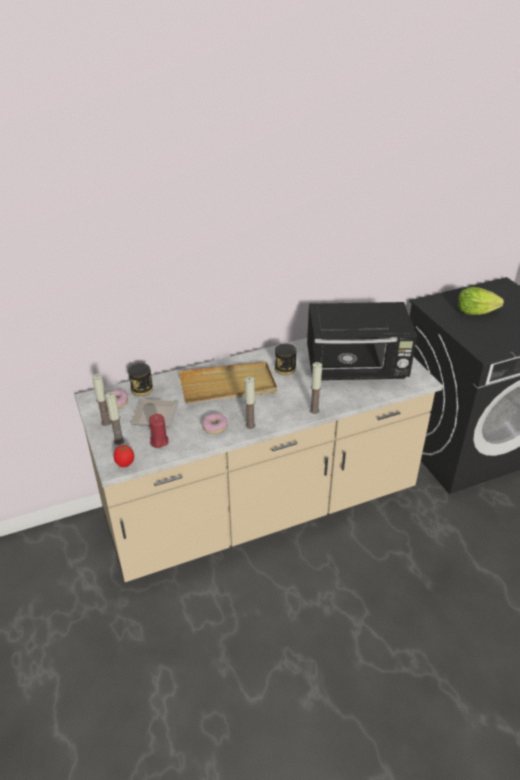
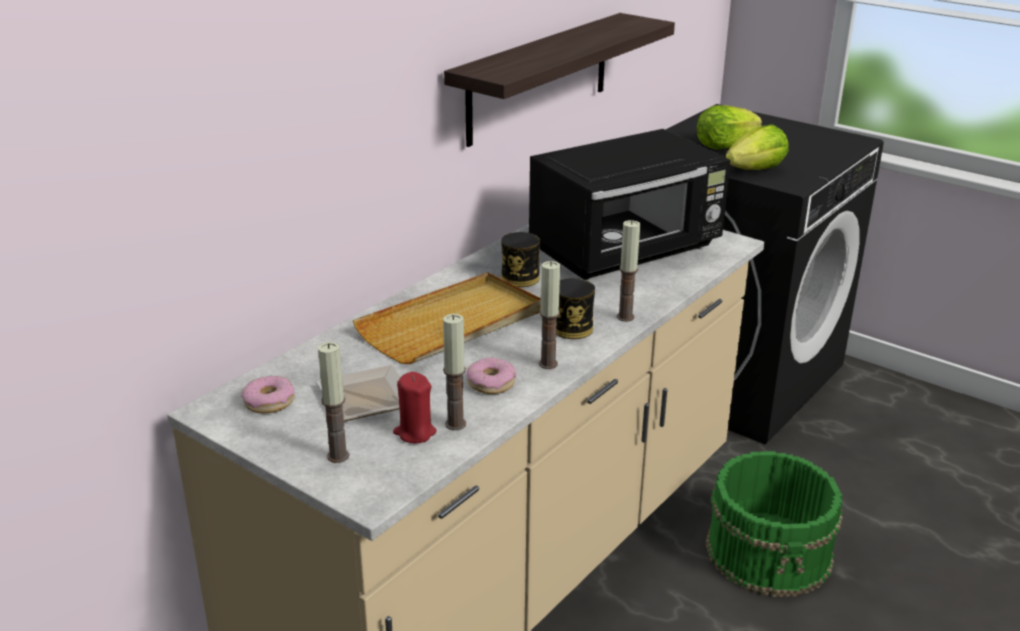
camera: 30 degrees left, 10 degrees down
(106, 422) = (281, 436): candle -> candle (455, 424)
(125, 464) = (387, 486): tomato -> none
(142, 389) = (299, 369): can -> can (572, 328)
(339, 256) = (539, 78): none -> shelf
(398, 556) = (770, 552): none -> green bucket
(475, 336) = (756, 170): none -> lettuce

